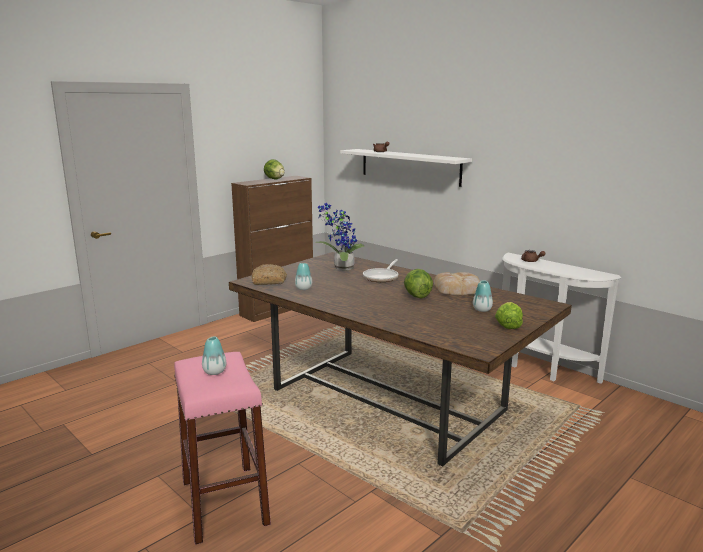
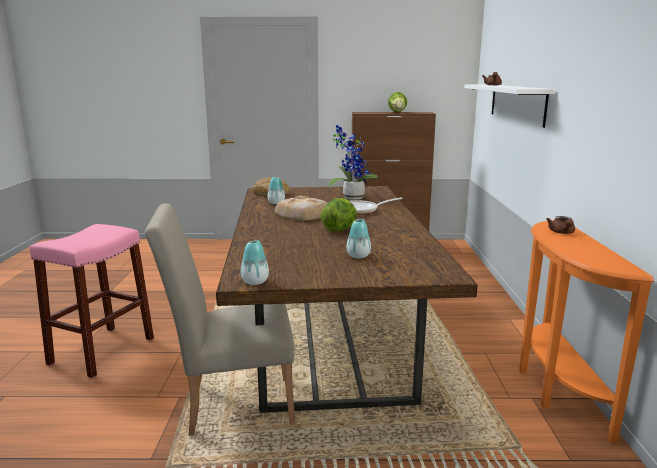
camera: 45 degrees right, 0 degrees up
(214, 372) = (89, 235): vase -> vase (255, 282)
(416, 474) = (231, 405): none -> beige chair
(458, 289) = (397, 235): bread -> bread (303, 214)
(508, 325) = (337, 274): lettuce -> none
(541, 368) = (554, 389): white console table -> orange console table

